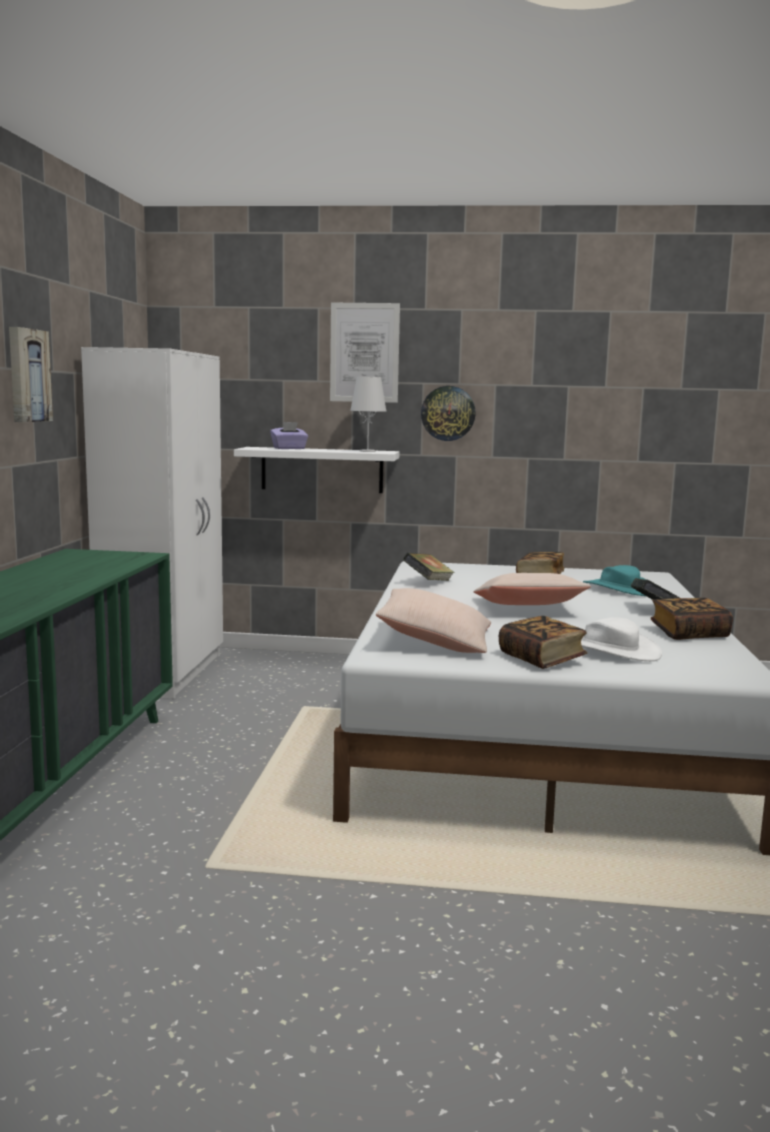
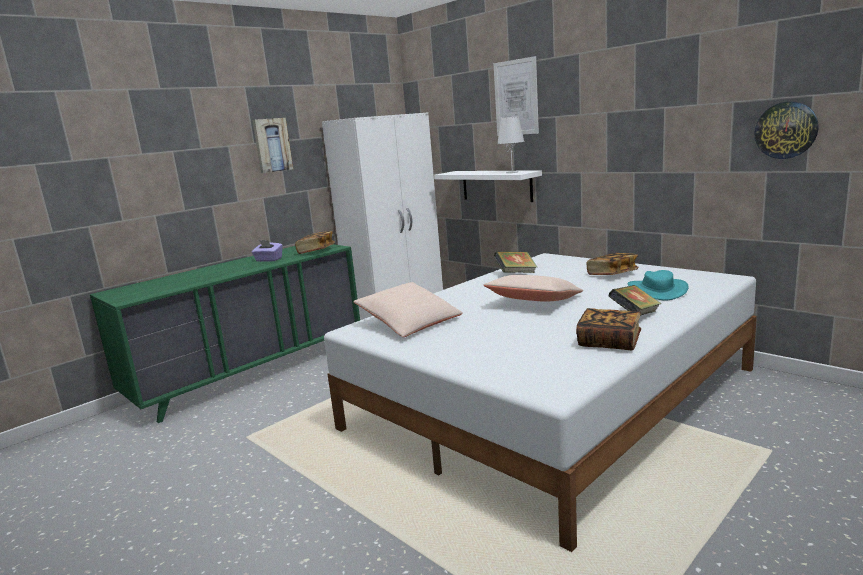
camera: 40 degrees right, 5 degrees up
(289, 448) = (471, 172): purple tissue box -> purple tissue box (268, 260)
(448, 413) = (572, 139): wall clock -> wall clock (786, 130)
(541, 659) = (440, 347): book -> book (316, 251)
(610, 649) = (507, 347): white hat -> none

